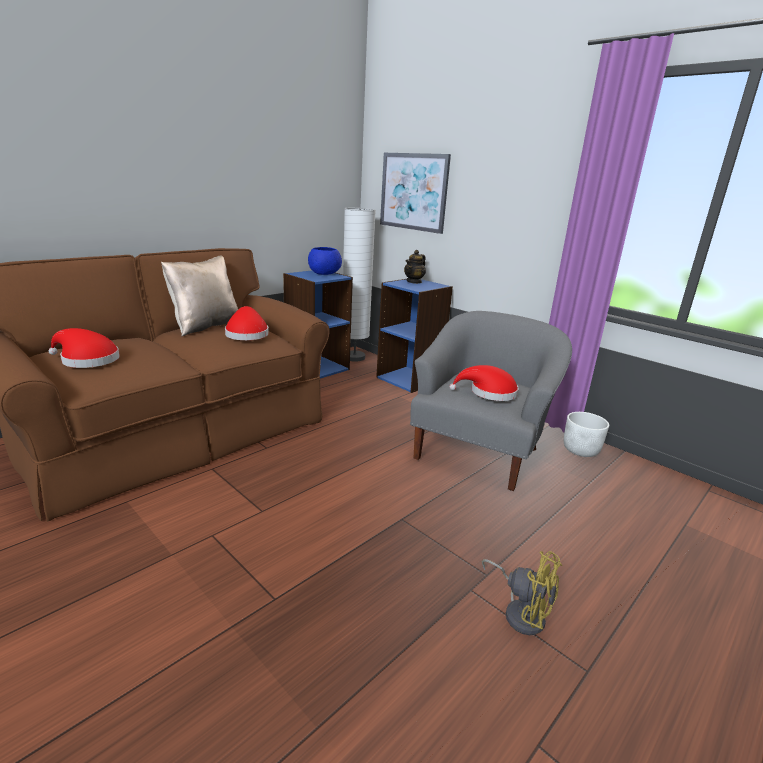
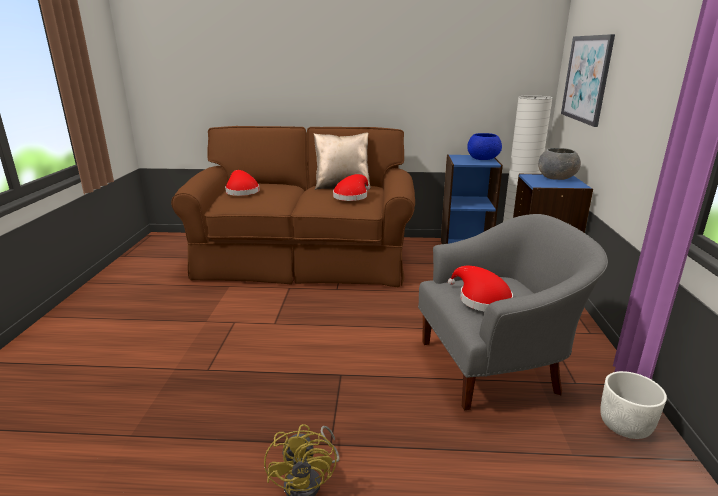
camera: 50 degrees right, 0 degrees up
(414, 282) = (557, 178): teapot -> grey bowl

